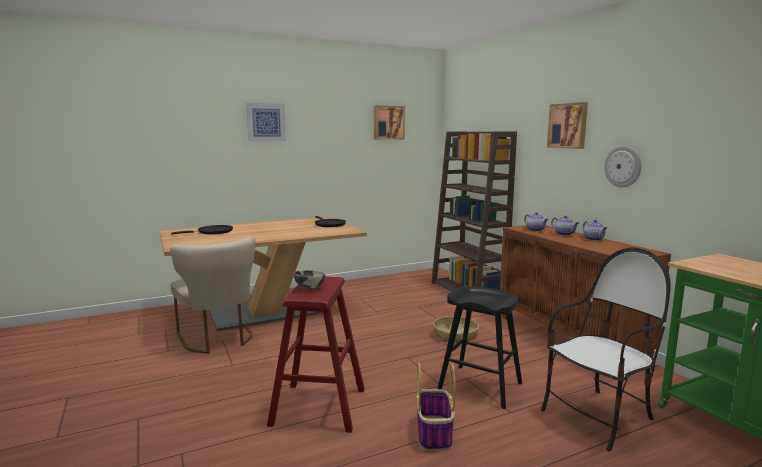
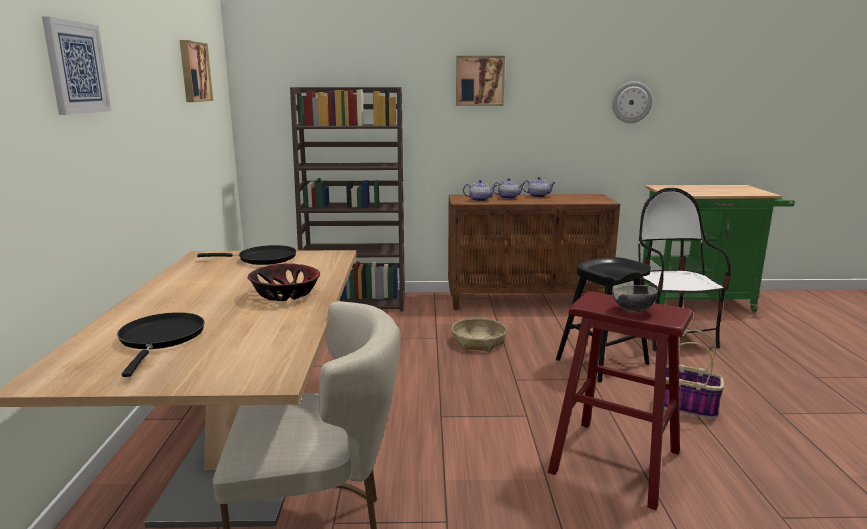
camera: 65 degrees left, 5 degrees up
(276, 234) = (286, 294): none -> bowl
(623, 166) = (550, 121): wall clock -> wall clock (631, 102)

